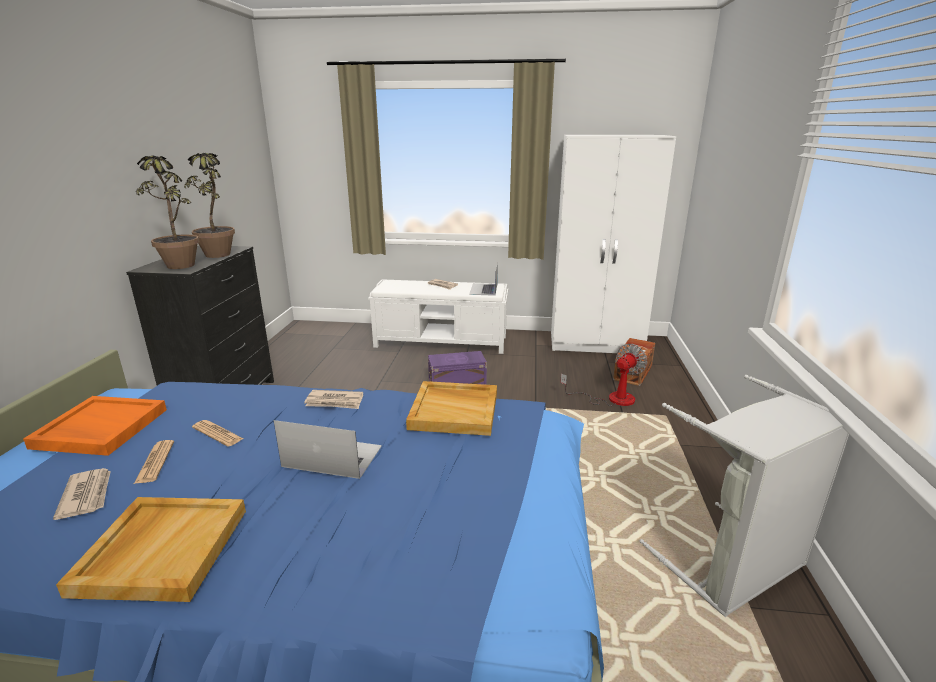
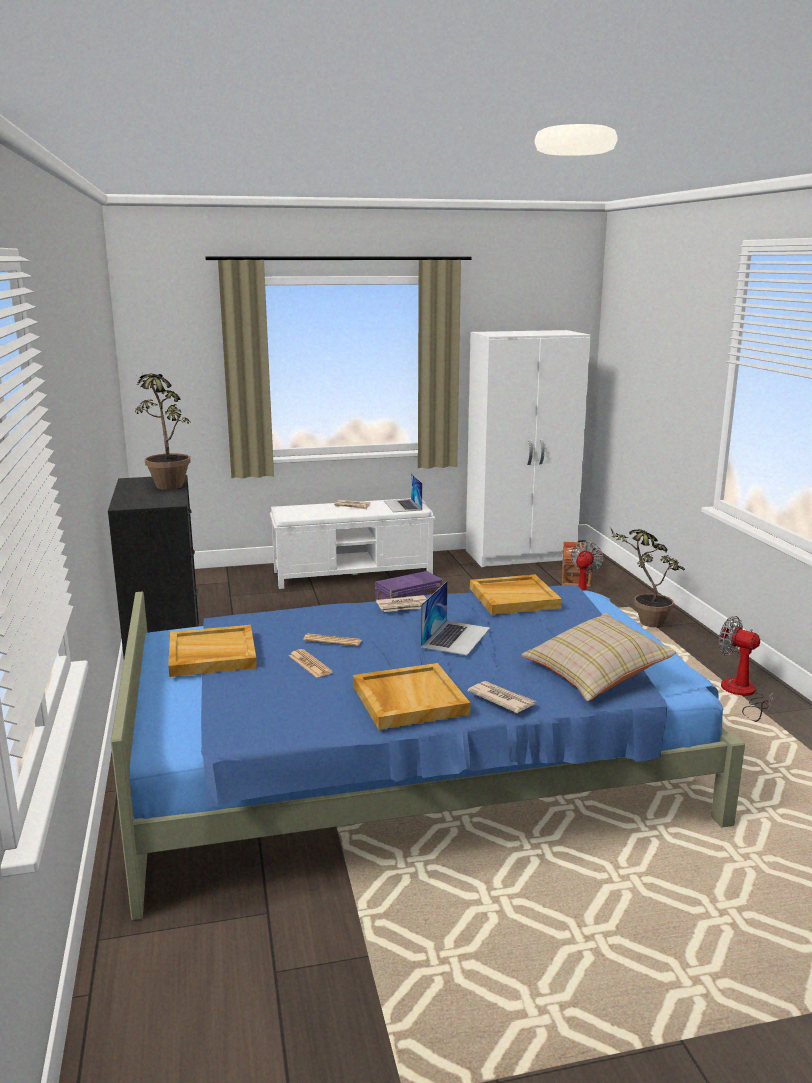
camera: 20 degrees left, 5 degrees down
(87, 495) = (287, 690): newspaper -> newspaper (501, 699)
(99, 428) = (211, 655): orange tray -> beige tray
(179, 264) = (148, 498): potted plant -> potted plant (643, 621)
(332, 456) = (456, 637): laptop -> laptop turned 120 degrees clockwise
(426, 563) = (595, 675): none -> beige pillow
(734, 565) = (742, 694): grey laundry basket -> fan

